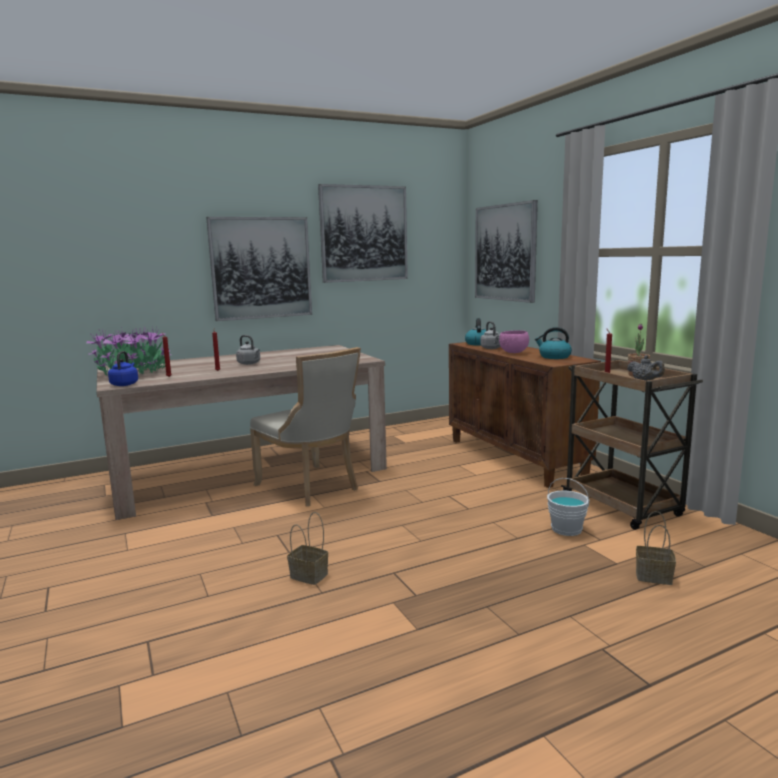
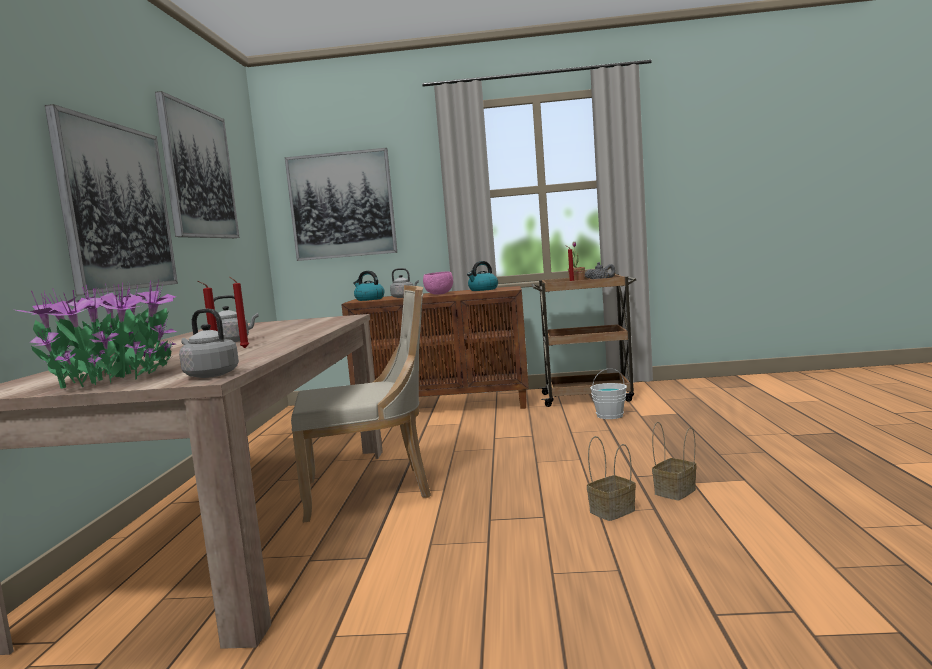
camera: 60 degrees left, 5 degrees down
(125, 384) = (209, 375): blue kettle -> grey kettle
(652, 576) = (703, 409): basket -> basket (675, 492)

